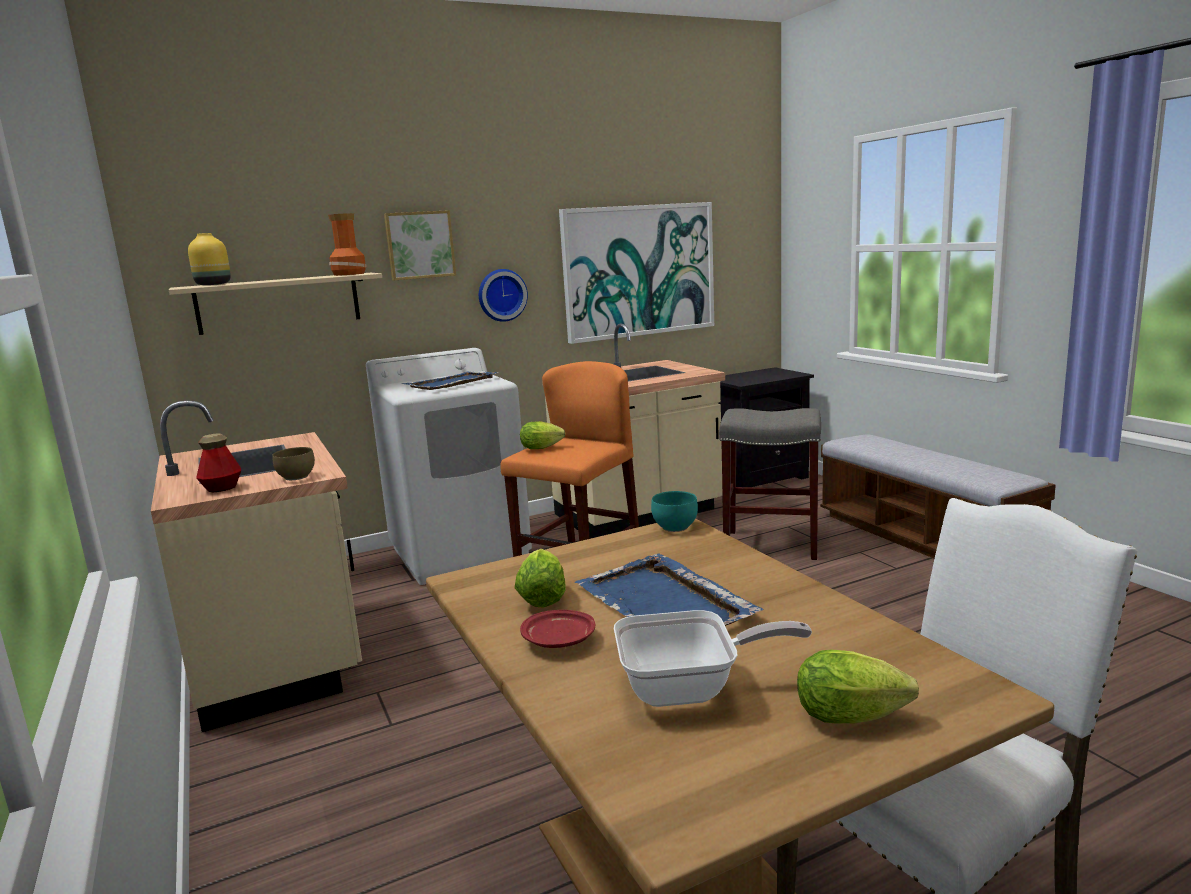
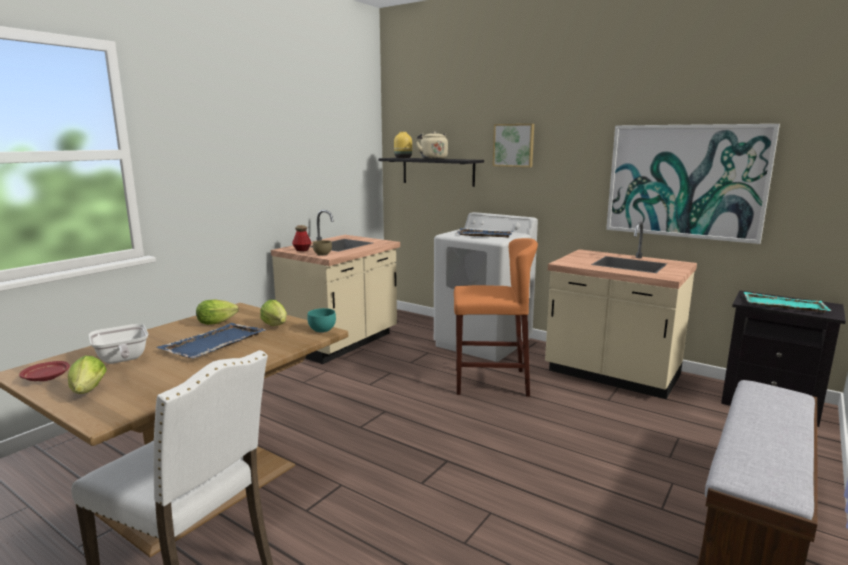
camera: 60 degrees right, 0 degrees up
(279, 303) = (438, 171): beige shelf -> black shelf
(285, 279) = (432, 158): none -> beige kettle
(348, 274) = (462, 159): vase -> none
(501, 295) = (562, 185): wall clock -> none
(543, 448) = (478, 287): lettuce -> lettuce (276, 326)
(560, 641) = (172, 333): red plate -> red plate (46, 378)
(759, 377) = (783, 304): none -> turquoise tray
(772, 544) = (630, 437): grey stool -> none

